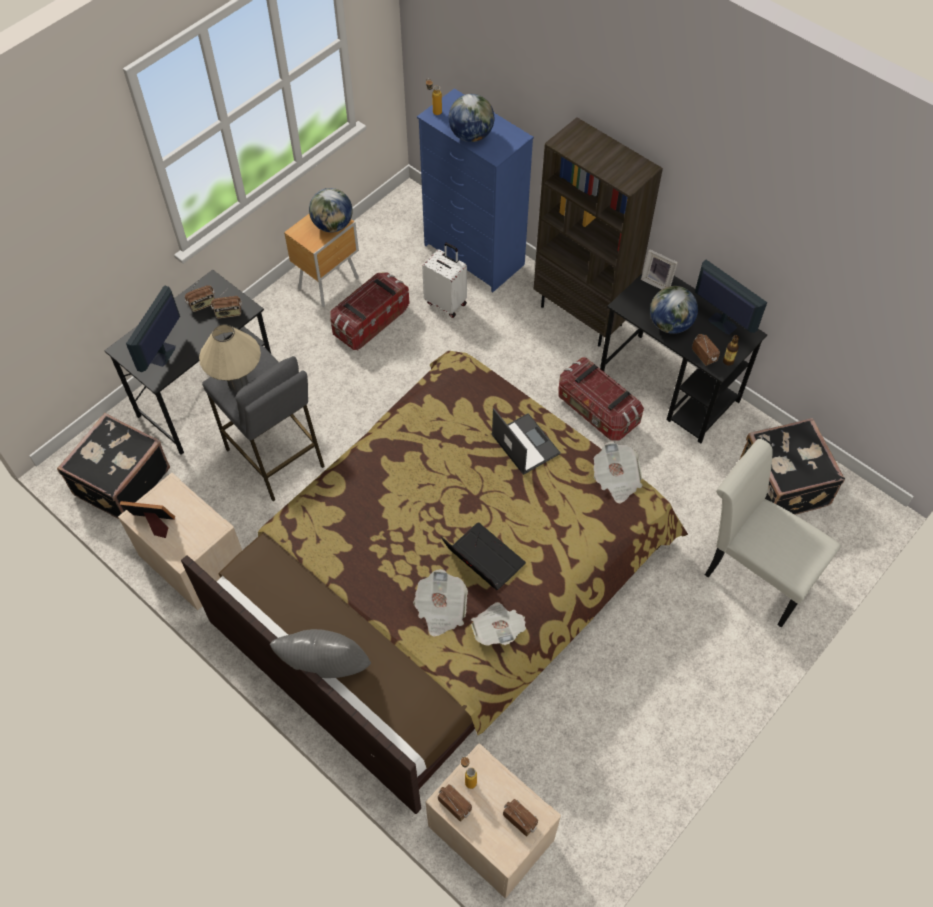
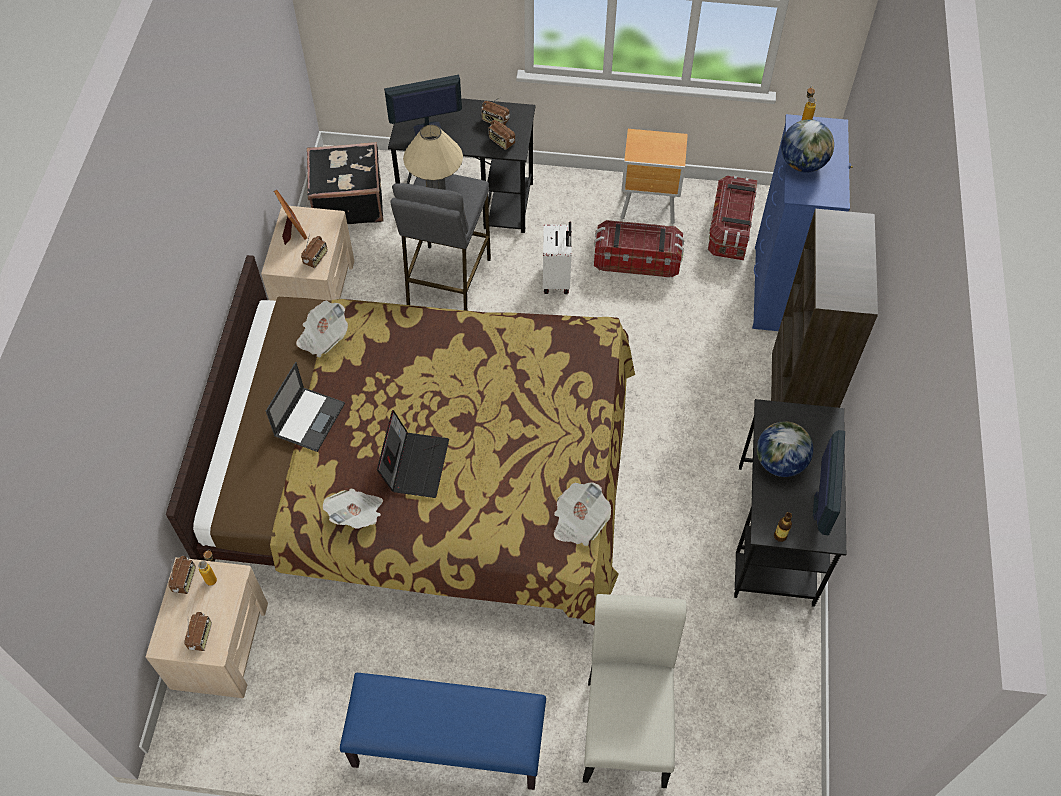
camera: 55 degrees right, 0 degrees up
(326, 670) = (240, 417): grey pillow -> none
(333, 225) = (666, 155): globe -> none
(441, 610) = (346, 462): newspaper -> newspaper (323, 337)
(446, 302) = (707, 301): white suitcase -> white suitcase (557, 279)
(525, 443) = (558, 427): laptop -> laptop (309, 419)
(596, 411) = (694, 487): storage box -> storage box (730, 229)
(657, 281) = (822, 424): picture frame -> none
(695, 703) = (447, 745): none -> blue bench
(704, 355) = (769, 511): radio -> radio (316, 258)
(782, 484) = (748, 698): black suitcase -> none

